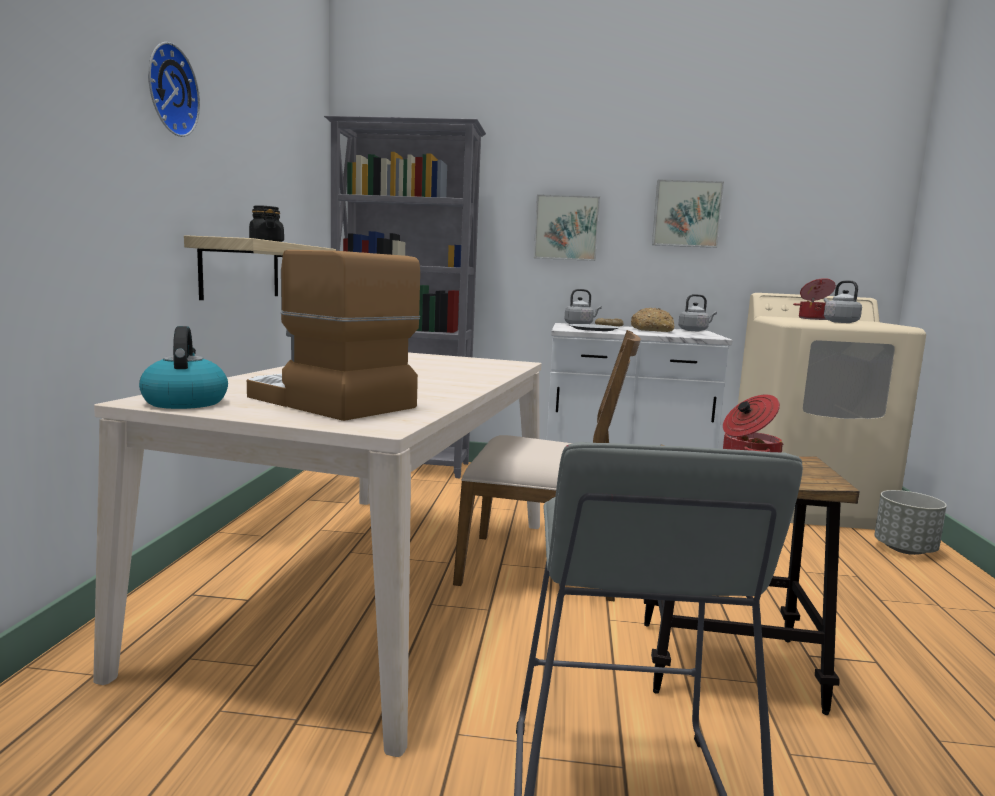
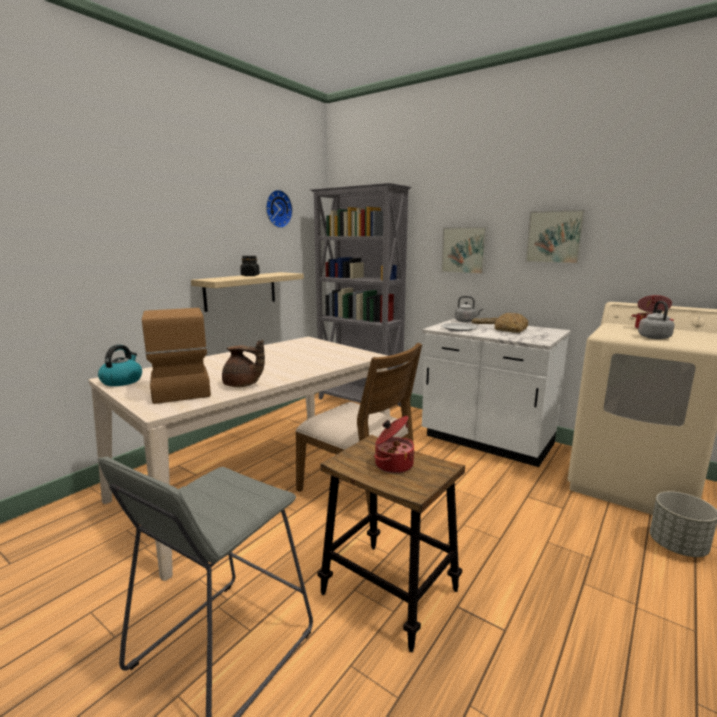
camera: 30 degrees right, 5 degrees up
(168, 90) = (175, 206): wall clock -> wall clock (277, 209)
(429, 395) = (242, 385): none -> brown teapot
(694, 330) = (552, 330): grey kettle -> none

